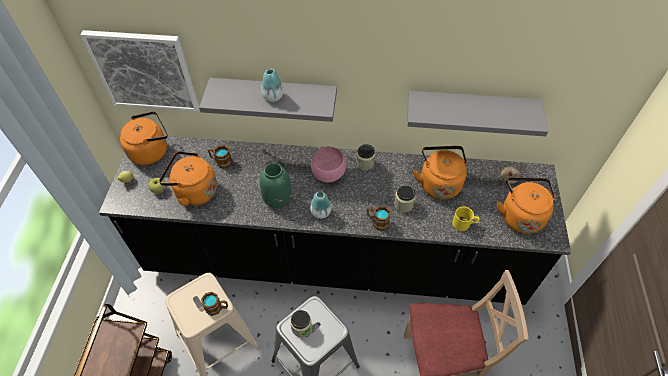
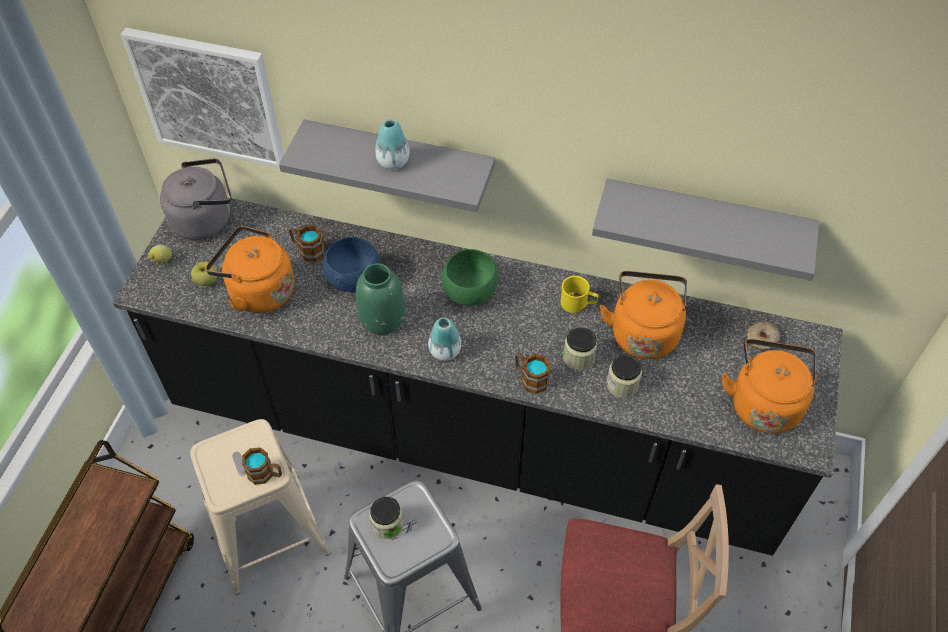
camera: 10 degrees right, 0 degrees up
(151, 151) = (206, 219): orange kettle -> grey kettle
(254, 175) = (354, 279): none -> blue bowl
(328, 174) = (470, 293): pink bowl -> green bowl
(365, 163) = (531, 283): jar -> jar (622, 384)
(464, 224) = (668, 403): yellow mug -> yellow mug (578, 304)

